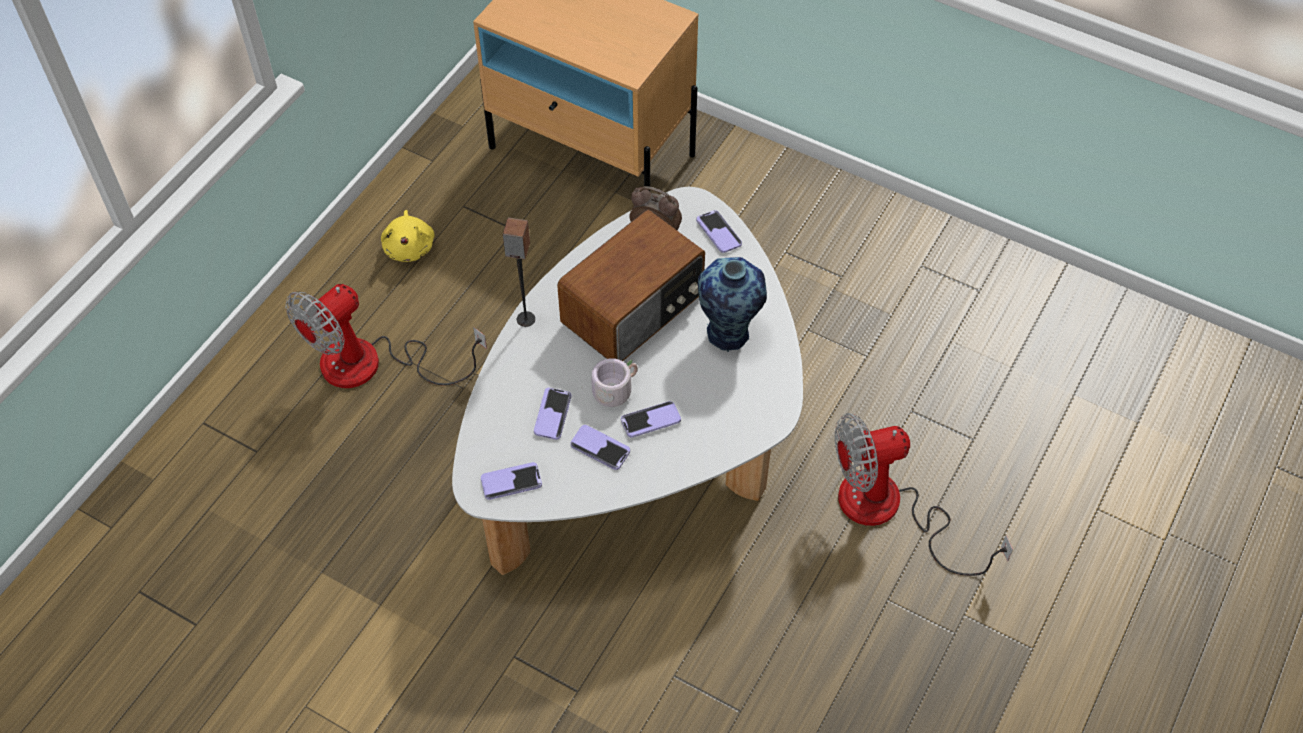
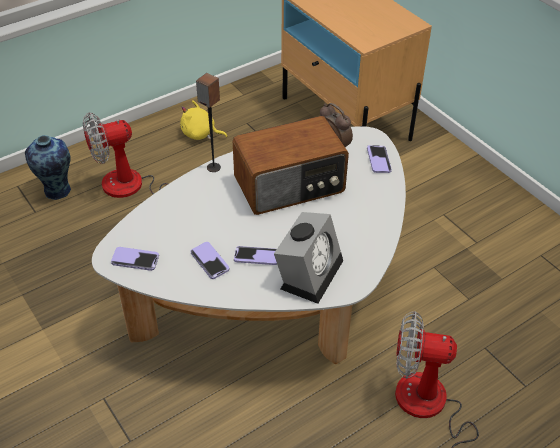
camera: 25 degrees right, 10 degrees down
(409, 247) = (200, 134): yellow plush toy -> yellow plush toy turned 90 degrees clockwise
(552, 414) = (192, 229): phone -> none
(614, 388) = (245, 228): grey mug -> none
(721, 415) = (309, 271): none -> alarm clock
(728, 335) = (347, 223): vase -> vase (57, 191)

